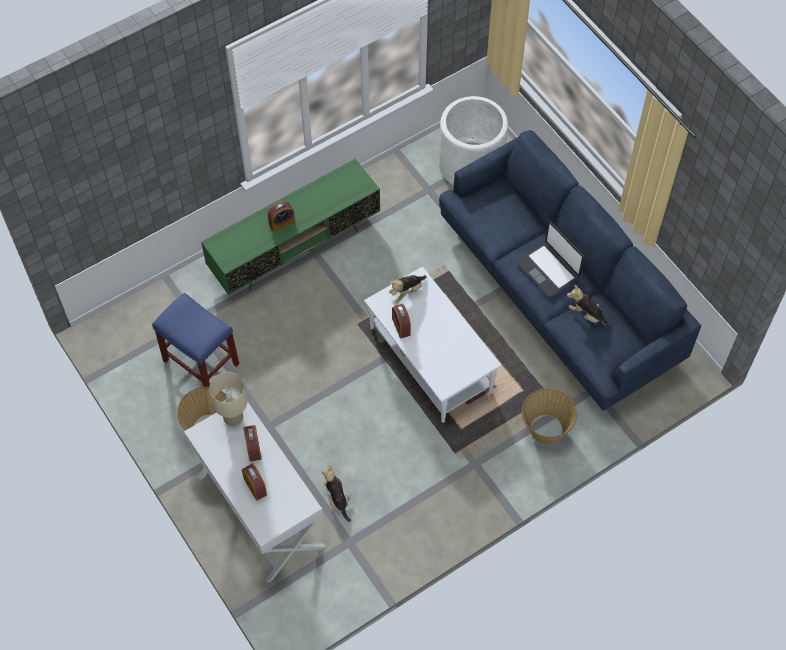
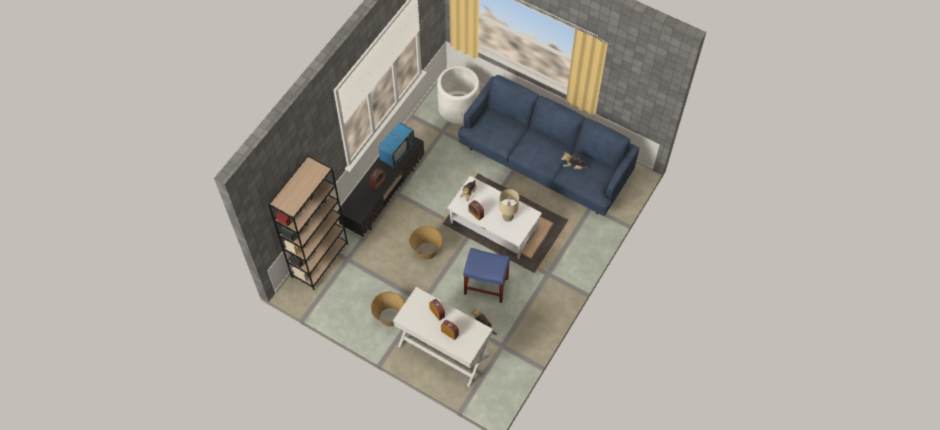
camera: 25 degrees left, 0 degrees up
(156, 305) = (319, 260): none -> beige bookcase
(200, 362) = (363, 282): blue stool -> blue stool (485, 286)
(233, 418) = (417, 301): beige table lamp -> beige table lamp (508, 217)
(295, 248) = (383, 195): green tv stand -> black tv stand
(333, 191) = (397, 152): none -> television
(545, 429) = (576, 239): basket -> basket (426, 251)
(548, 270) = (541, 149): laptop -> none

